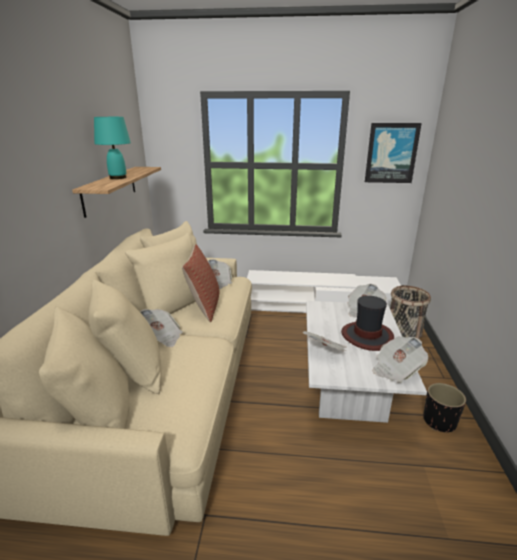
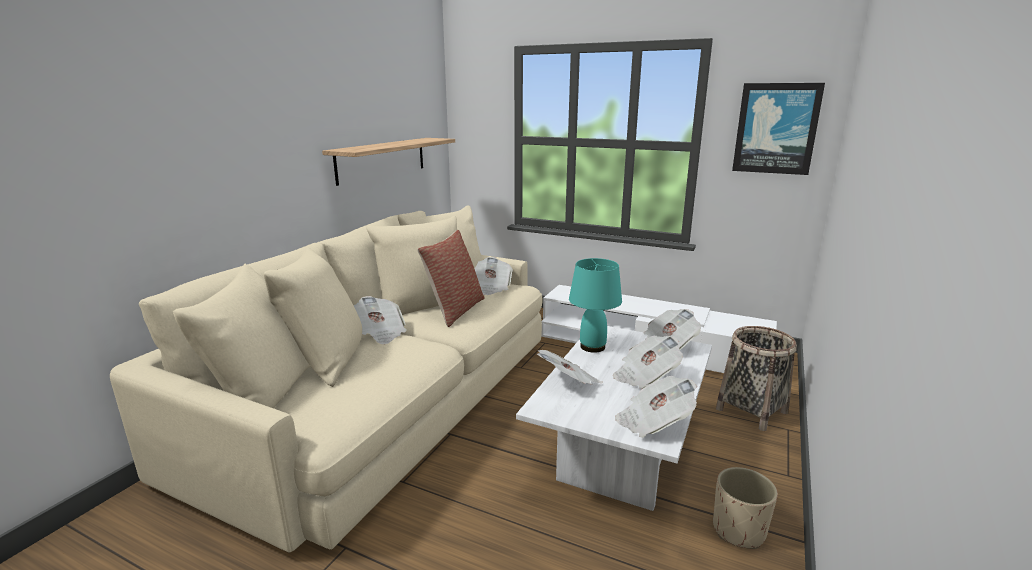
camera: 20 degrees right, 5 degrees down
(117, 178) = (387, 144): turquoise table lamp -> turquoise table lamp (592, 347)
(367, 336) = (645, 376): hat -> newspaper
(439, 421) = (739, 531): black planter -> beige planter

